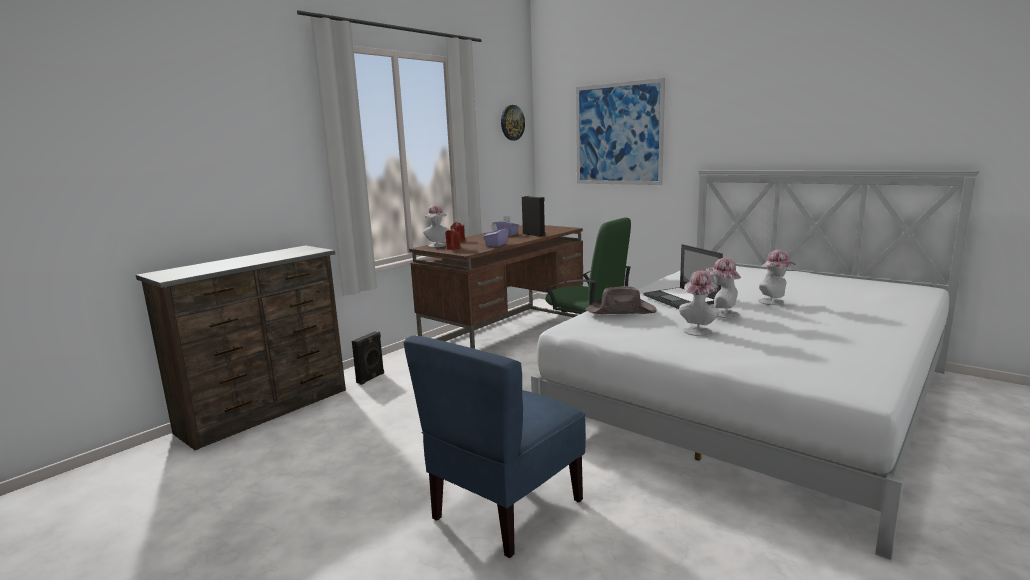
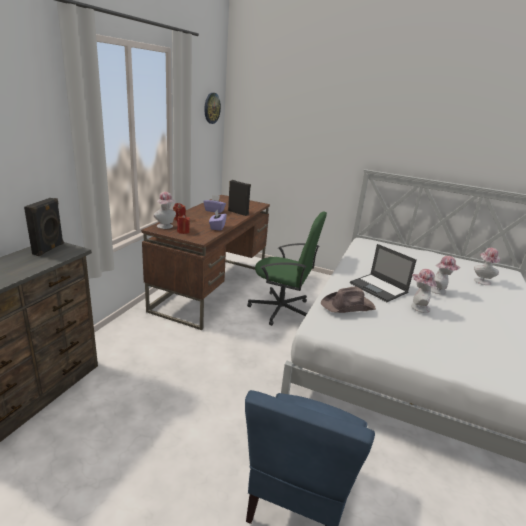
camera: 20 degrees left, 10 degrees up
(371, 378) = (116, 348): black speaker -> black speaker (49, 249)
(618, 134) = (300, 130): picture -> none
(698, 330) = (414, 328): hat -> hat (481, 280)

